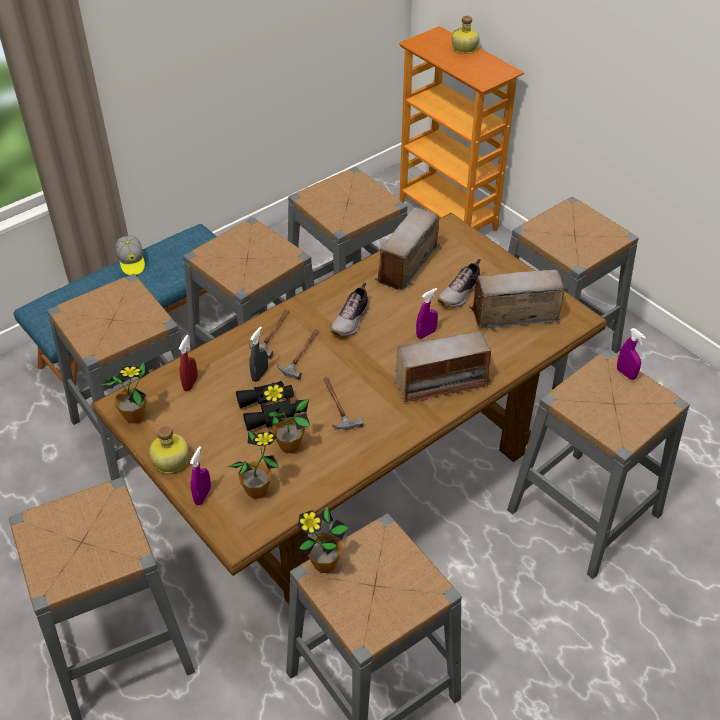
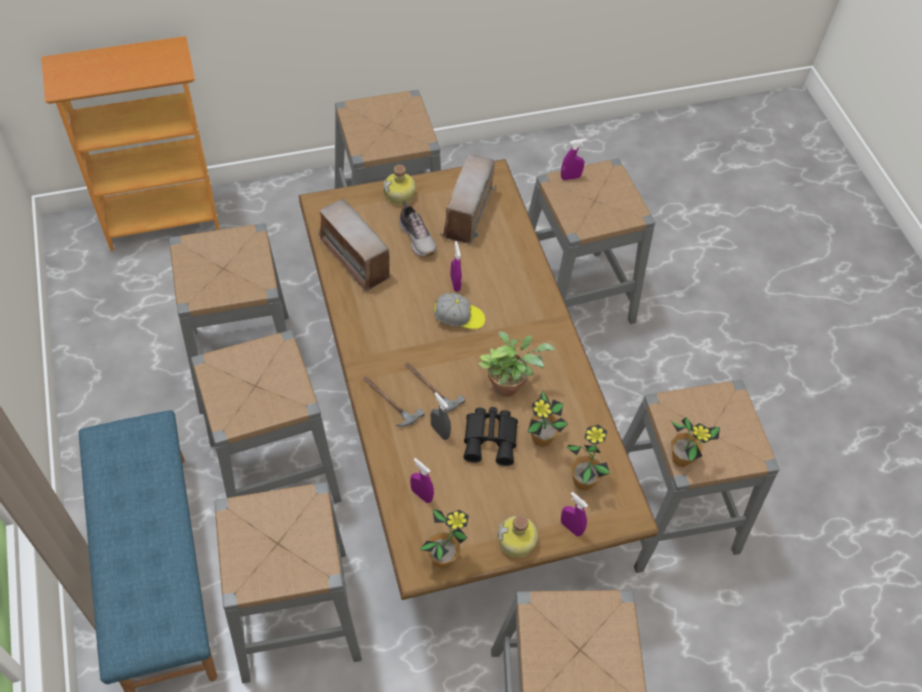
camera: 70 degrees left, 10 degrees up
(132, 262) = (108, 519): cap -> cap (459, 318)
(190, 383) = (421, 494): red spray bottle -> purple spray bottle
(337, 404) = (509, 384): hammer -> potted plant
(351, 320) = (406, 332): shoe -> none
(441, 383) = (520, 298): radio -> none
(464, 49) = (105, 58): bottle -> bottle (400, 196)

